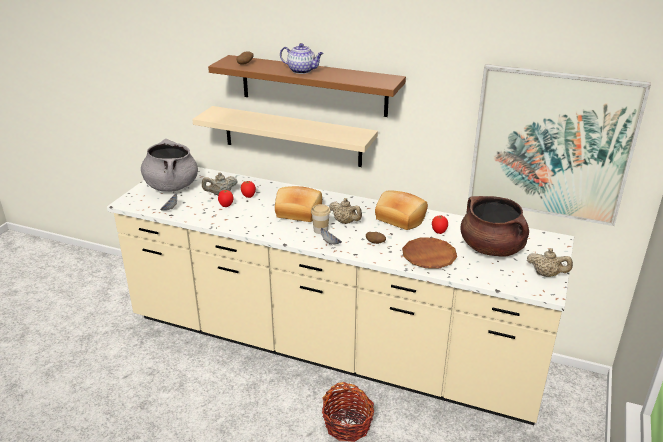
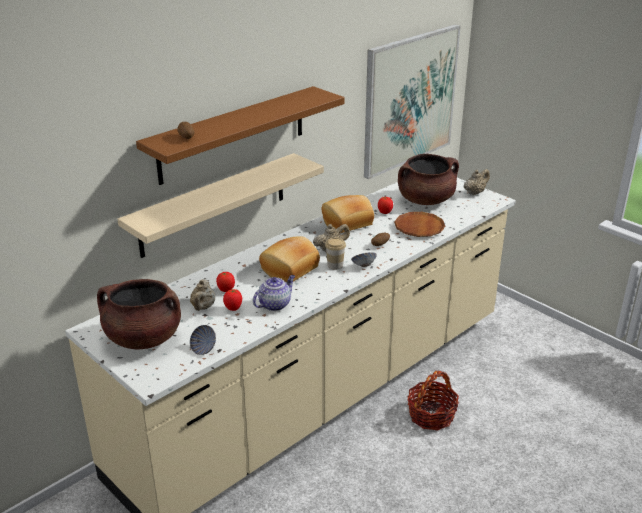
camera: 65 degrees left, 0 degrees up
(171, 186) = (143, 338): grey cooking pot -> brown cooking pot
(302, 71) = (247, 118): teapot -> teapot (275, 304)

